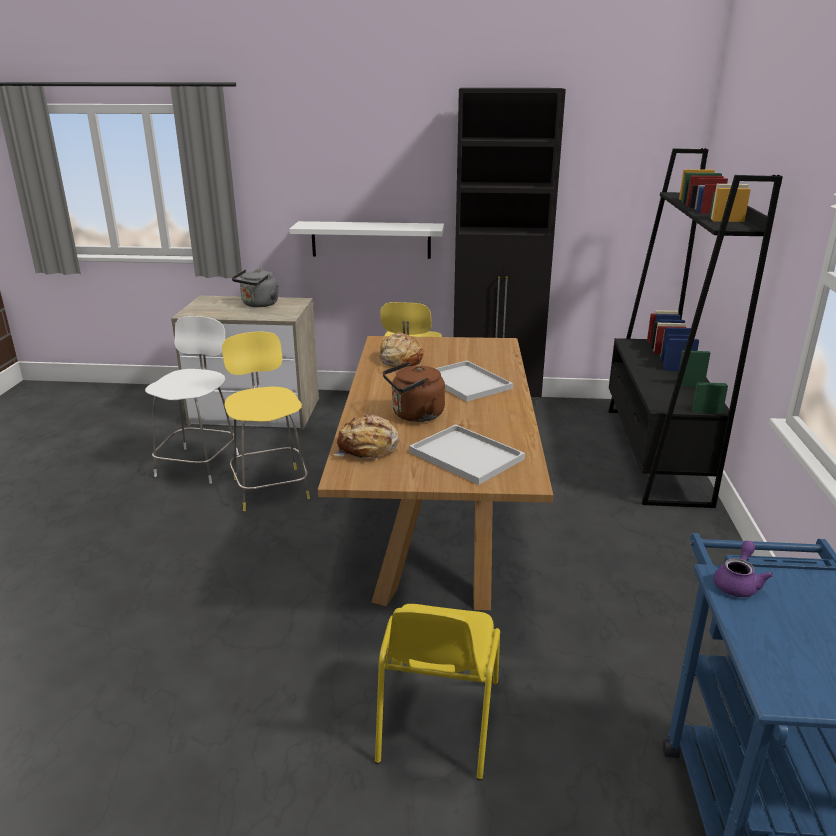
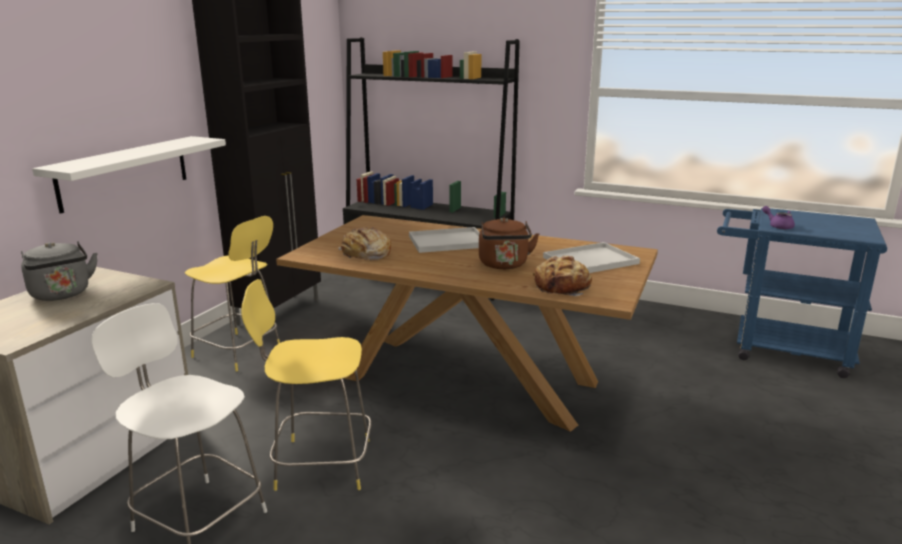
camera: 70 degrees left, 5 degrees down
(437, 722) = (717, 427): yellow chair -> none

